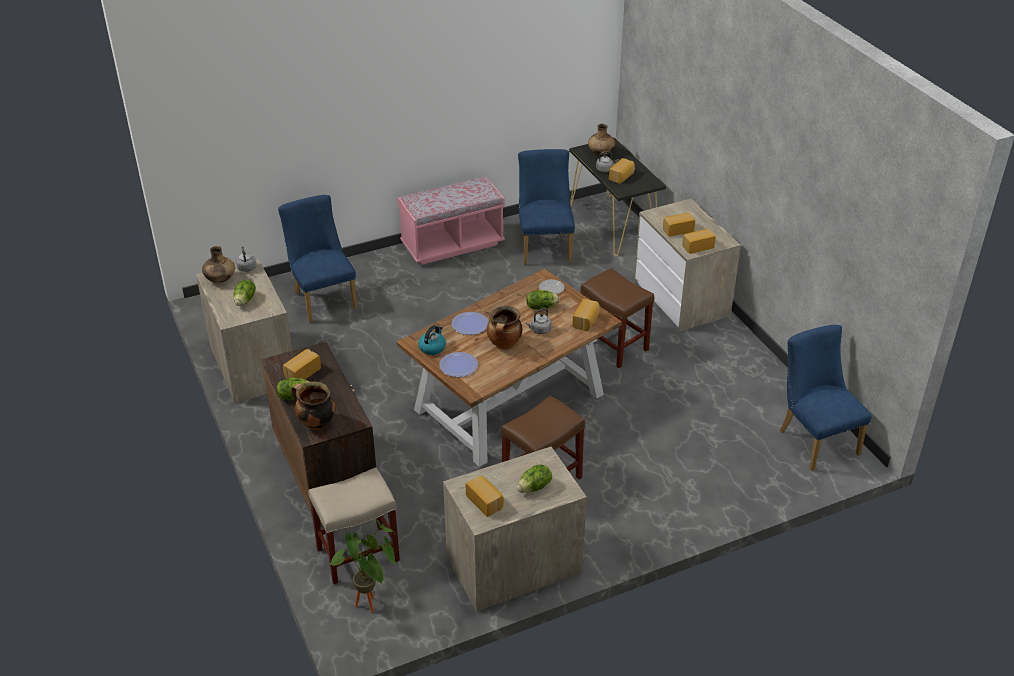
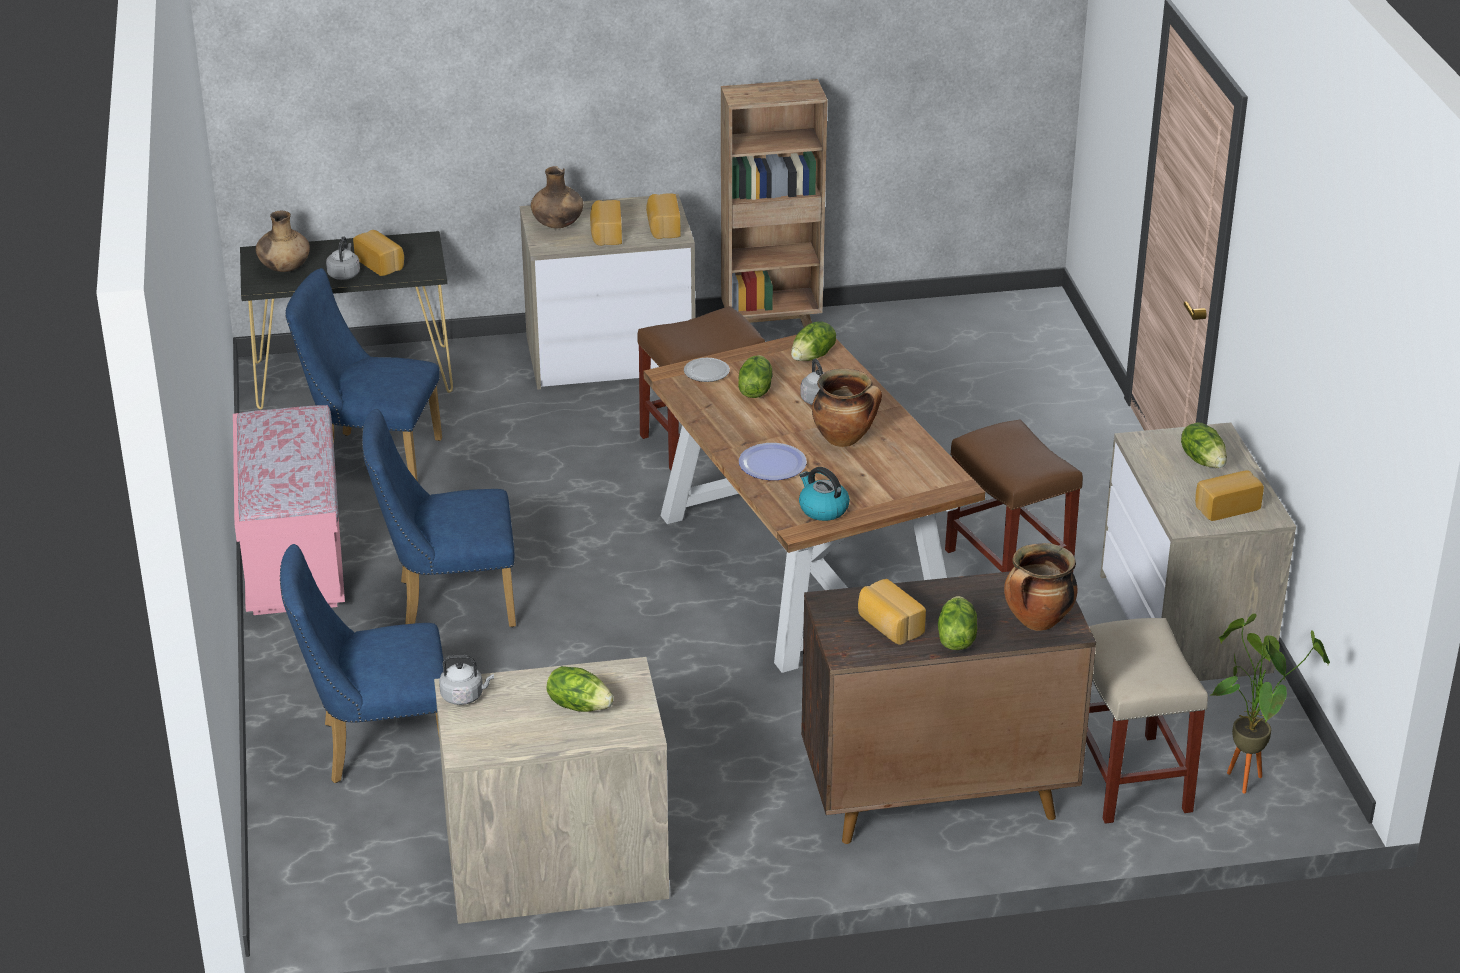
camera: 75 degrees left, 5 degrees down
(220, 279) = (485, 734): brown vase -> brown vase (558, 225)
(458, 365) = (883, 490): plate -> none
(586, 321) = (813, 356): bread -> lettuce
(748, 350) = (772, 328): none -> brown bookcase
(814, 439) = (992, 322): blue chair -> blue chair (447, 602)

